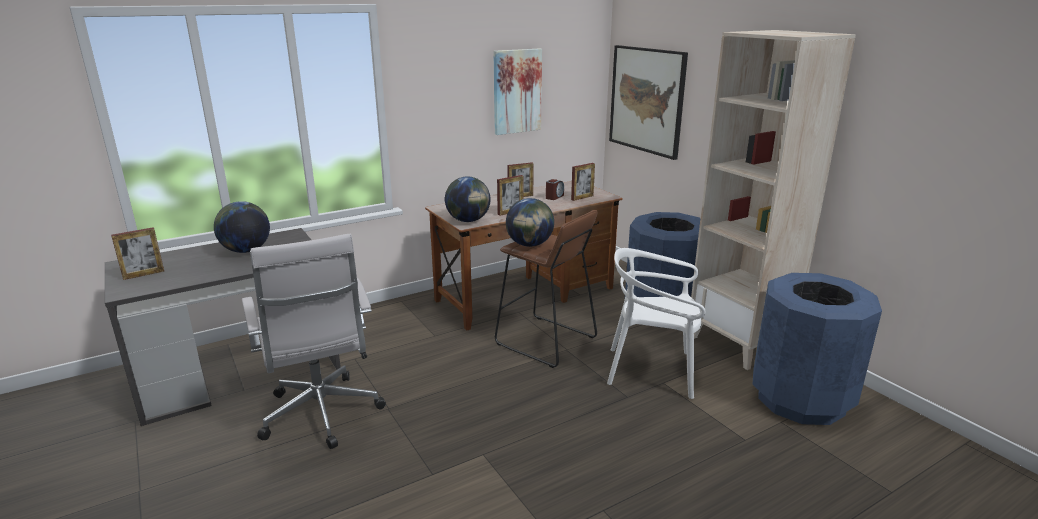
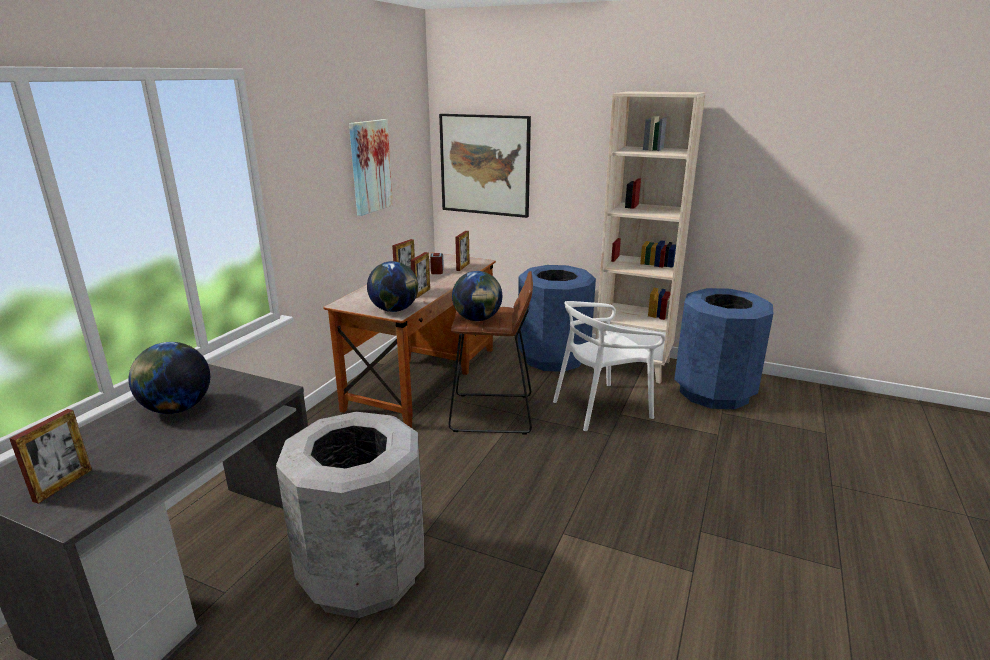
camera: 35 degrees left, 0 degrees up
(322, 416) = (364, 574): white office chair -> grey trash can

